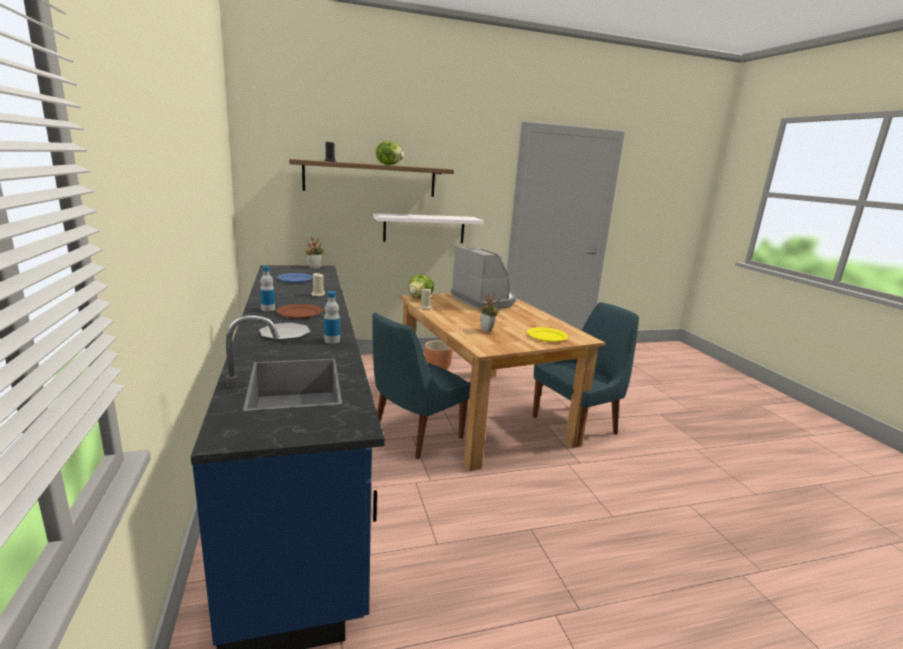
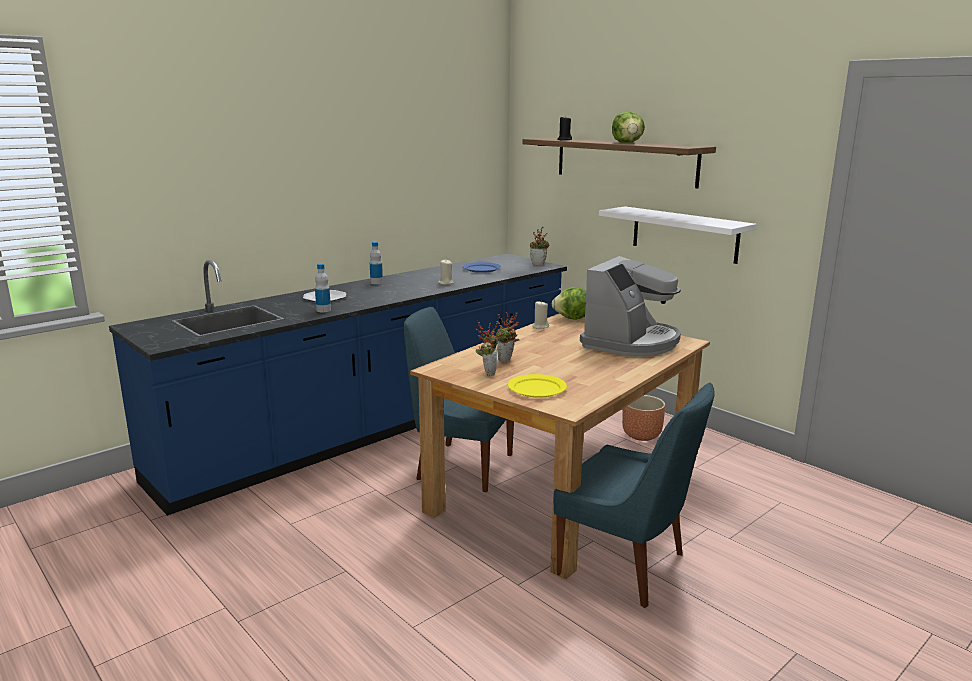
camera: 65 degrees right, 0 degrees up
(299, 313) = (380, 290): brown plate -> none
(505, 339) = (488, 372): none -> potted plant

